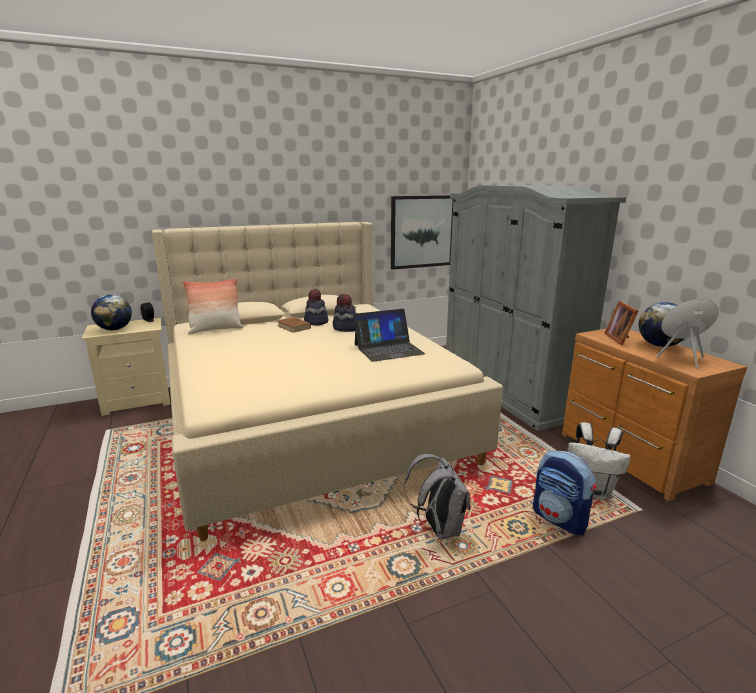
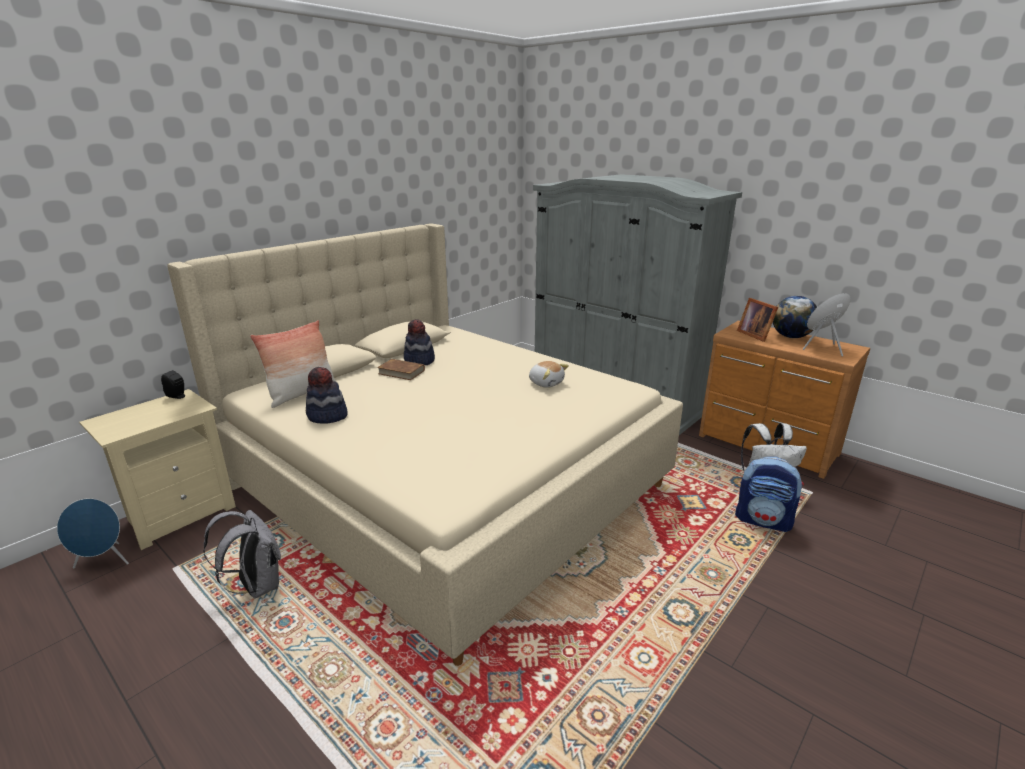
camera: 25 degrees left, 5 degrees up
(79, 417) = (104, 562): none -> blue speaker
(115, 329) = (140, 420): globe -> none
(345, 328) = (465, 364): hat -> hat (327, 416)
(388, 349) = (546, 383): laptop -> plush toy
(422, 232) = (483, 229): picture -> none
(439, 528) = (677, 563): grey backpack -> grey backpack (256, 586)

